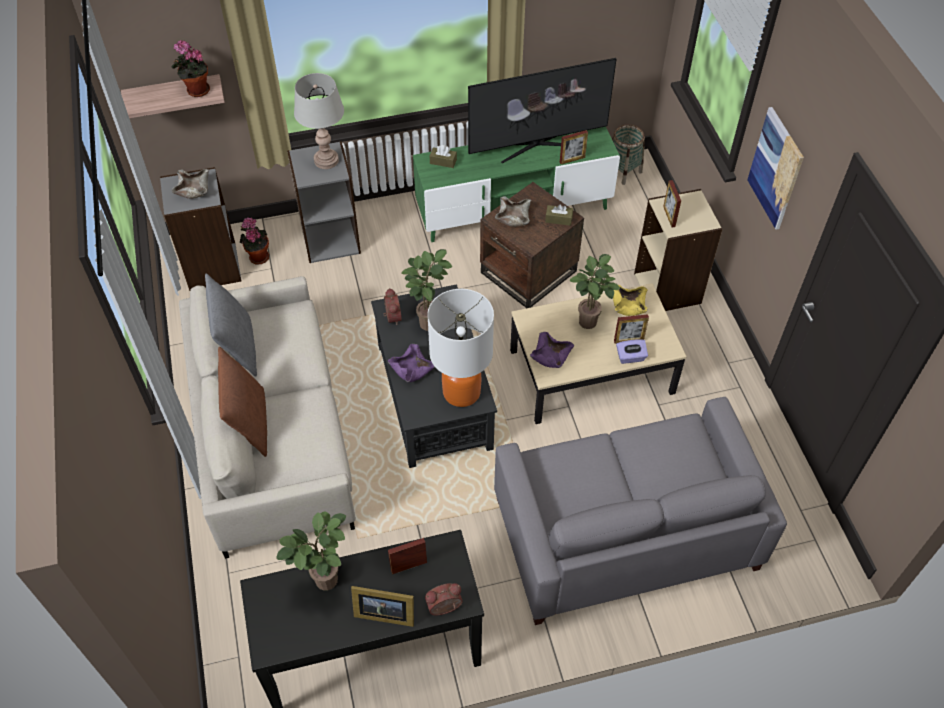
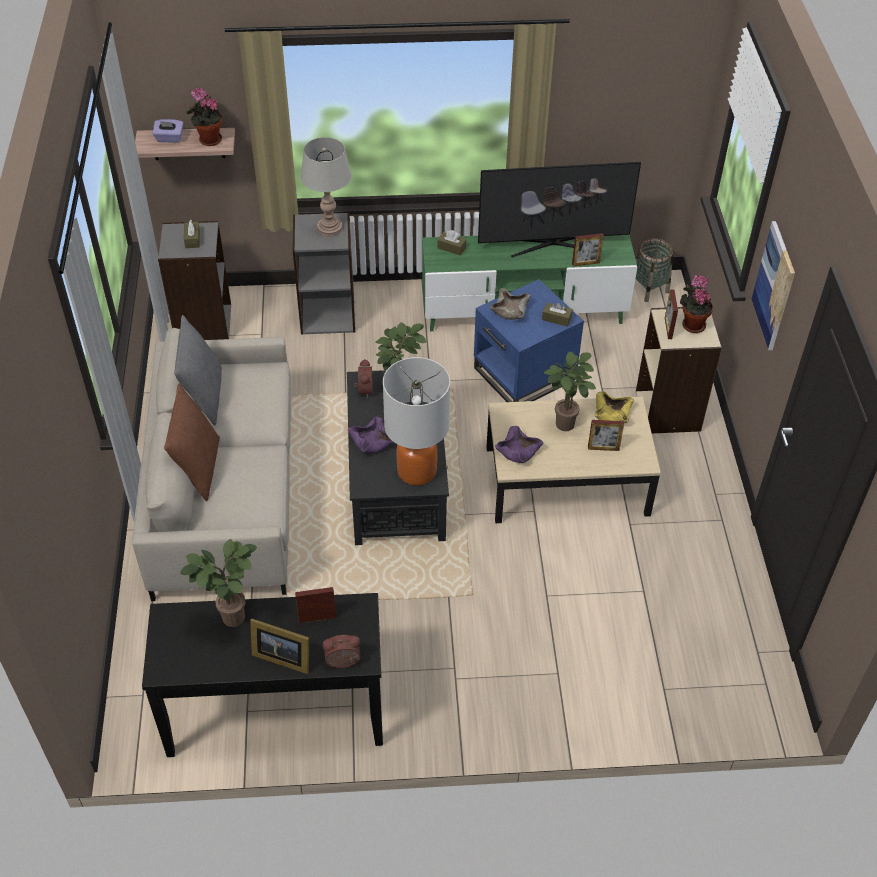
camera: 10 degrees right, 5 degrees down
(194, 190) = (192, 239): beige bowl -> brown tissue box
(258, 256) = (250, 321): potted plant -> potted plant (692, 324)
(529, 272) = (524, 374): brown side table -> blue side table
(624, 532) = (562, 642): grey sofa -> none
(630, 357) = (601, 465): purple tissue box -> purple tissue box (169, 138)

